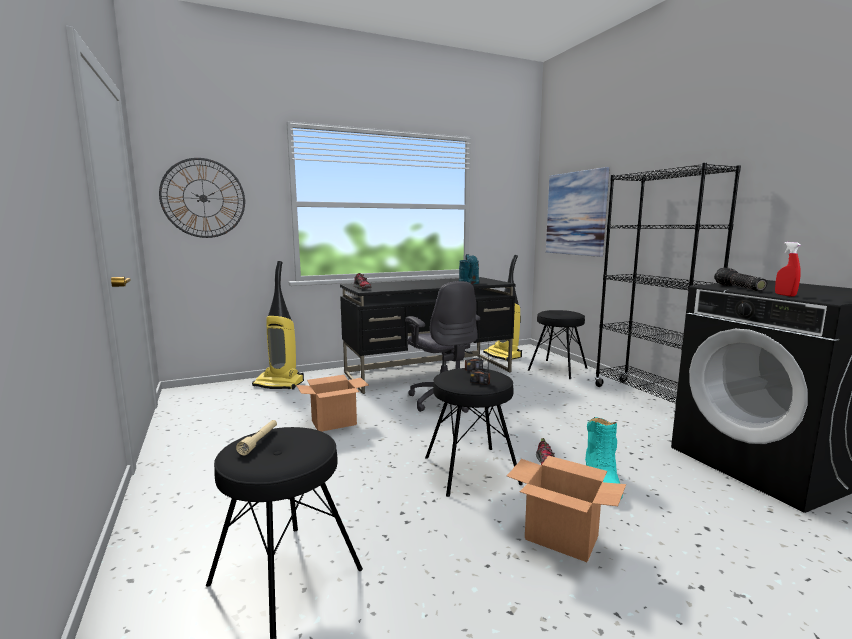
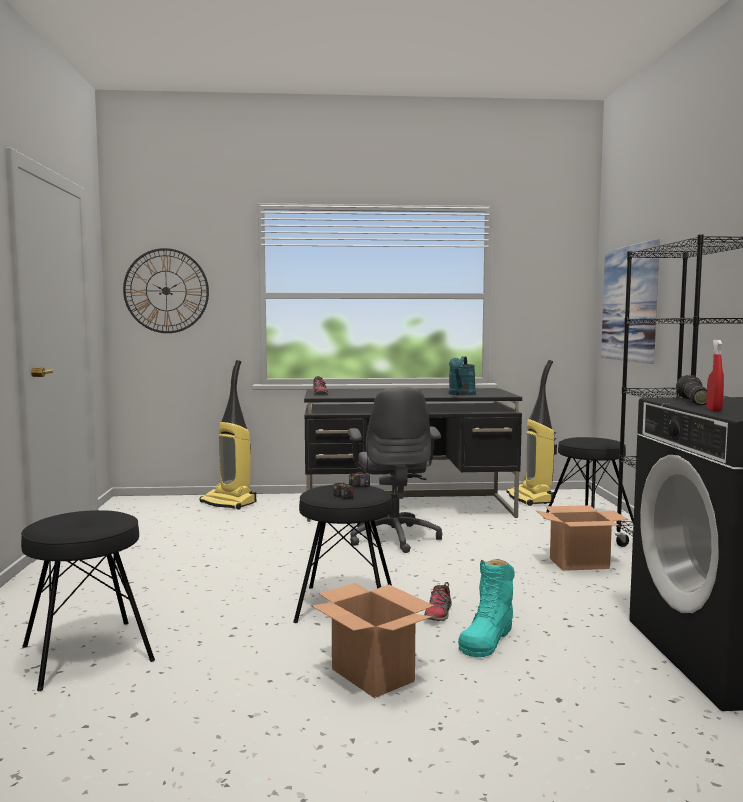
camera: 20 degrees right, 5 degrees down
(259, 441) = (73, 516): beige flashlight -> none
(334, 423) = (249, 545): cardboard box -> cardboard box (579, 563)

